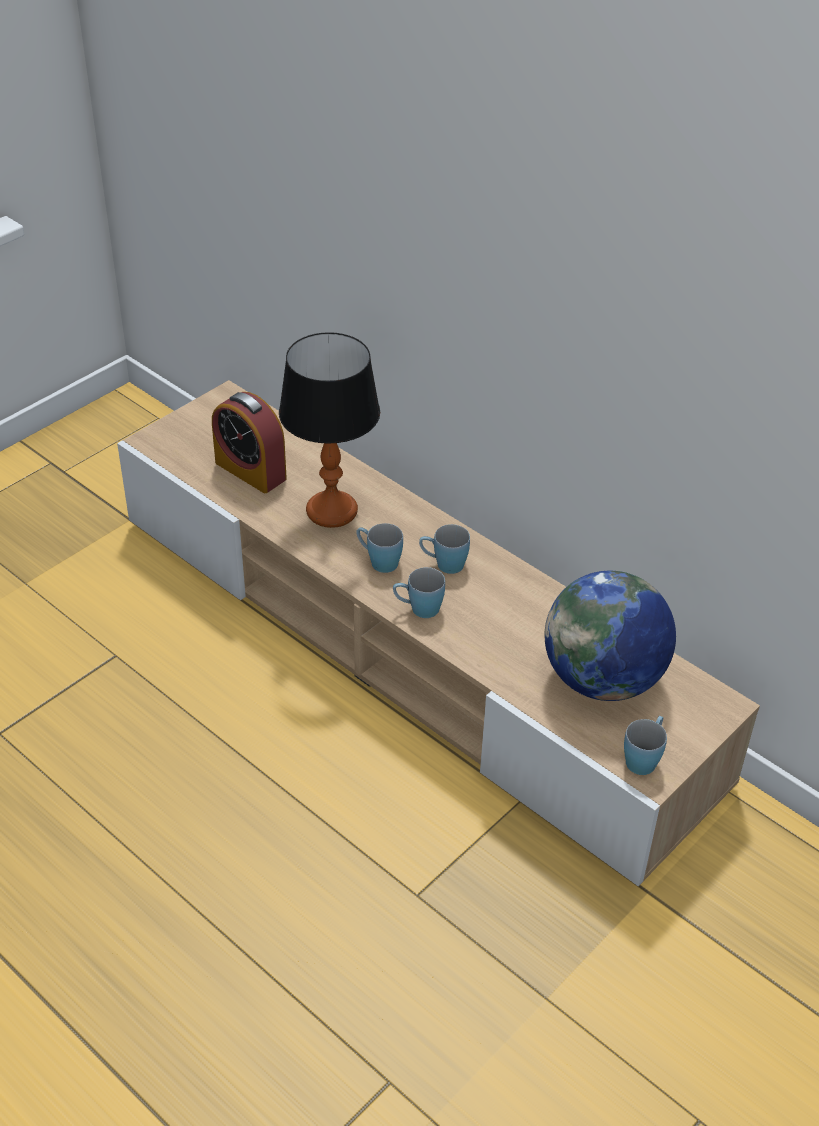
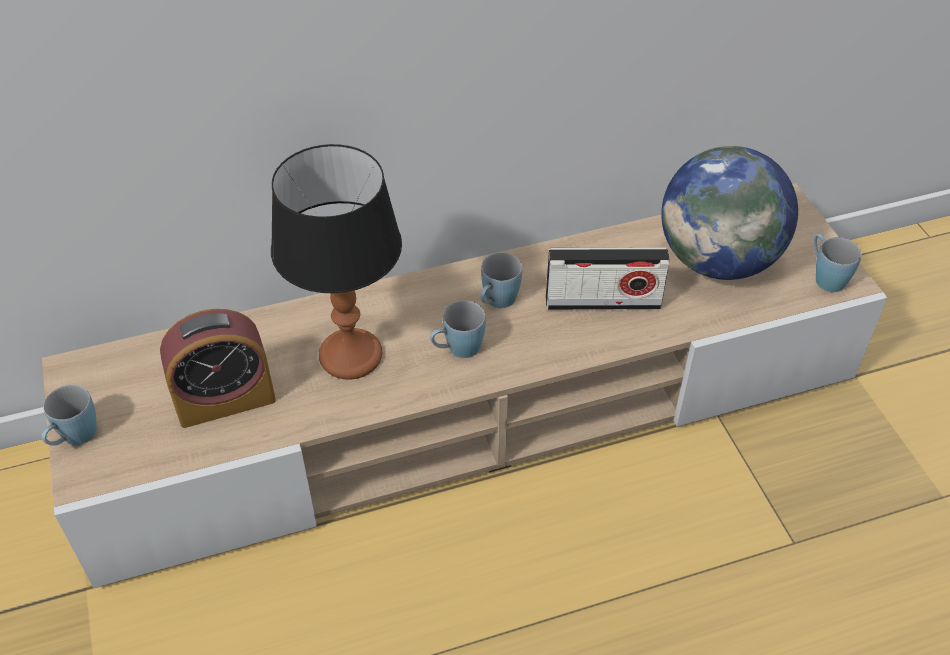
camera: 60 degrees left, 5 degrees up
(418, 609) = (548, 348): blue mug -> blue mug (74, 438)
(493, 623) = (603, 302): none -> radio

